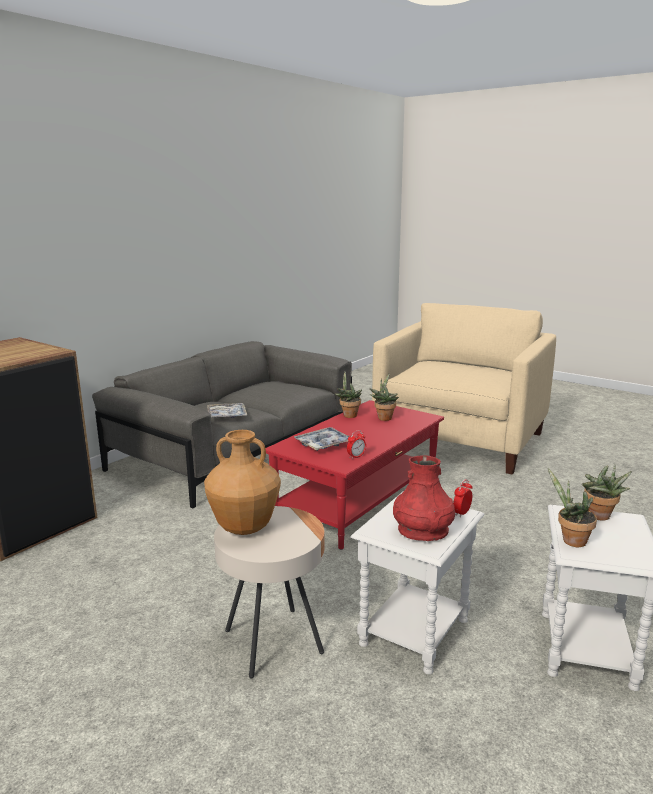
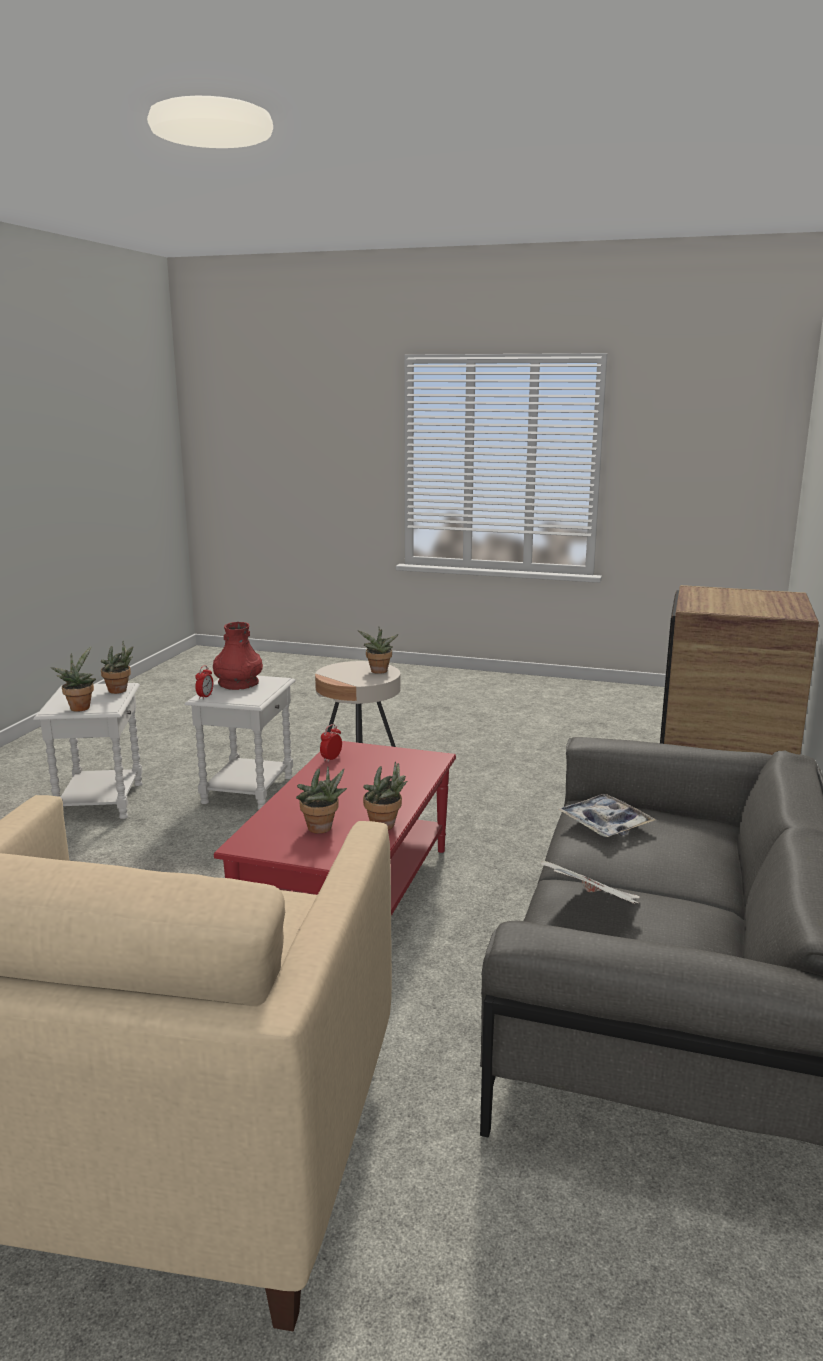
camera: 160 degrees right, 0 degrees up
(244, 528) = (378, 672): brown vase -> potted plant
(282, 393) = (593, 907): none -> newspaper
(323, 444) = (384, 769): tray -> none

